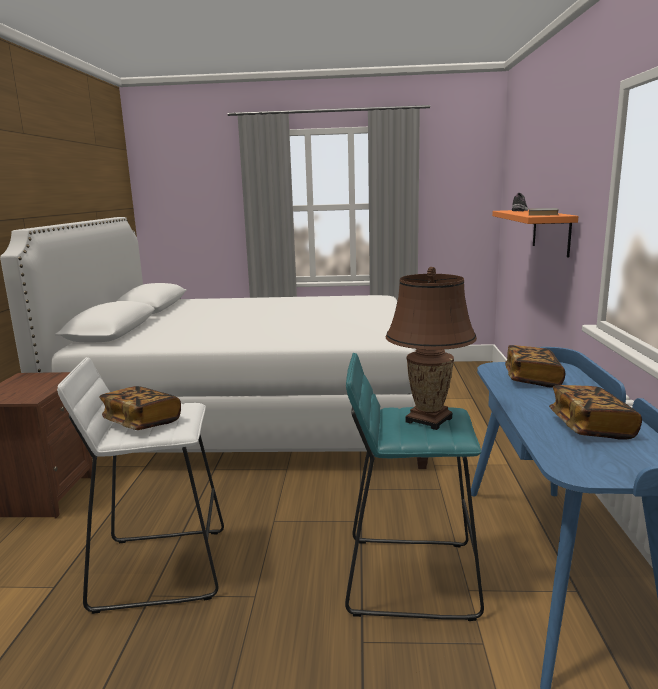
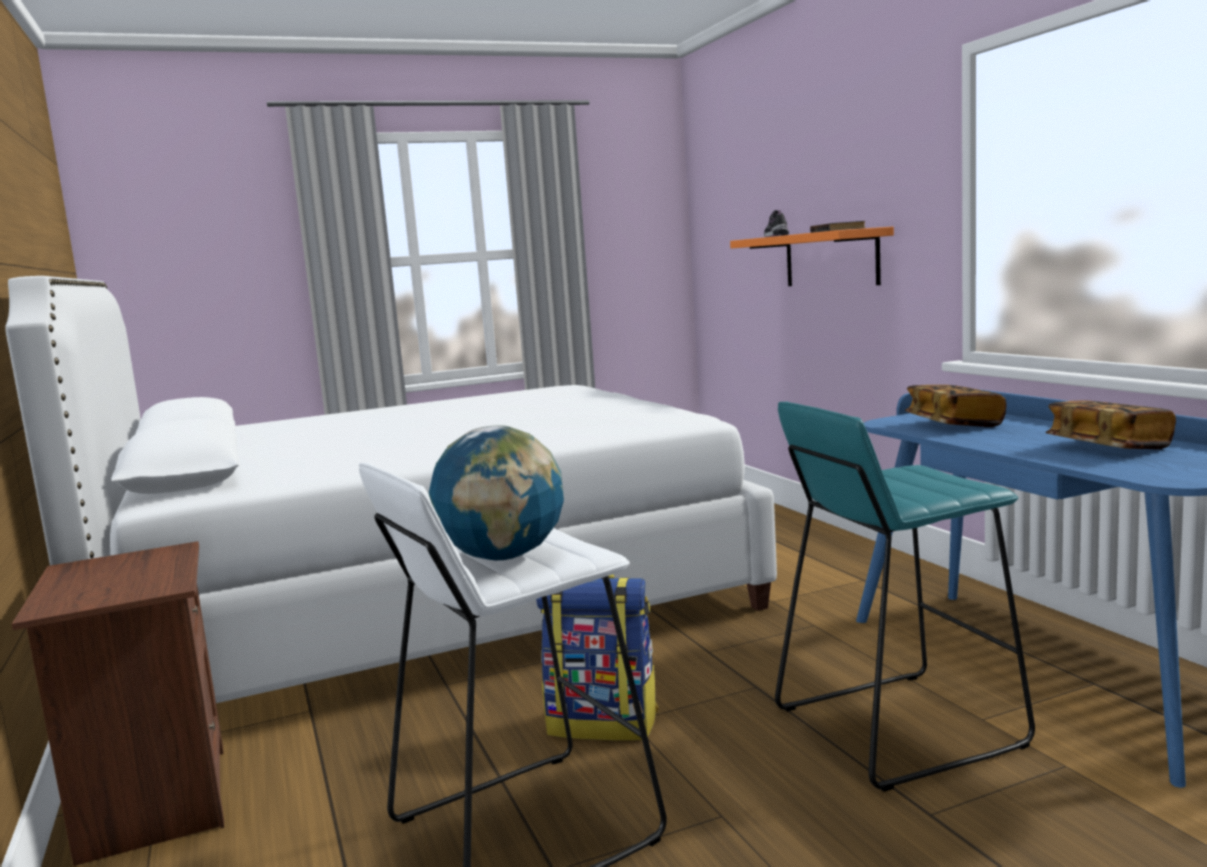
camera: 25 degrees left, 5 degrees down
(142, 422) = (503, 556): book -> globe
(260, 517) = (604, 723): none -> backpack
(428, 420) = (909, 479): brown table lamp -> none

